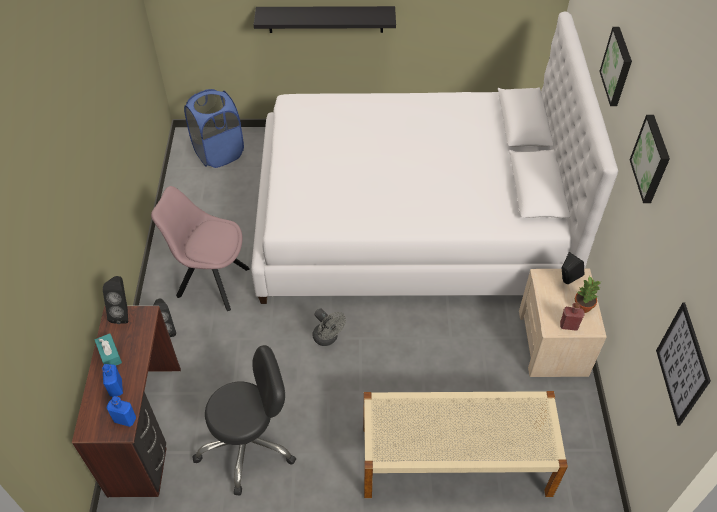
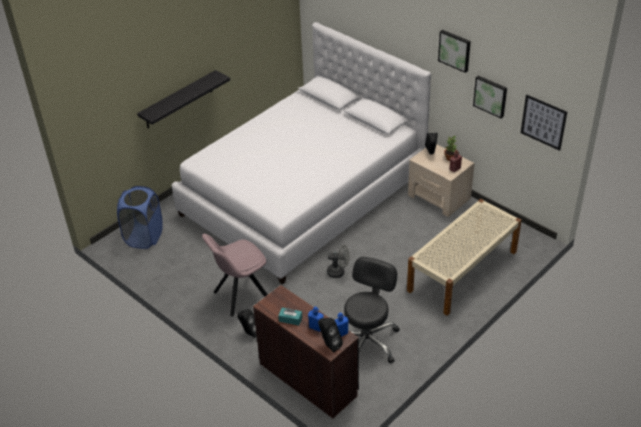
camera: 45 degrees left, 10 degrees down
(123, 313) = (268, 300): black speaker -> black speaker (329, 345)
(618, 66) = (389, 25): picture -> picture (491, 96)

